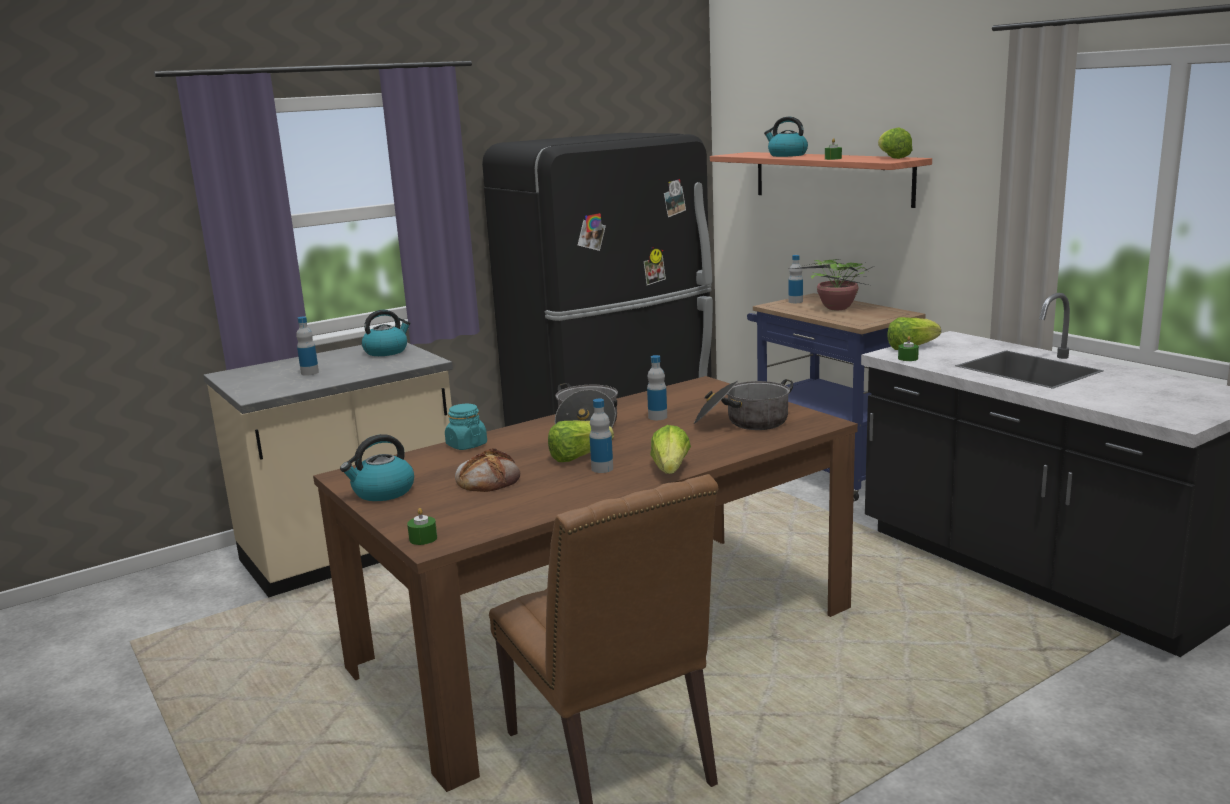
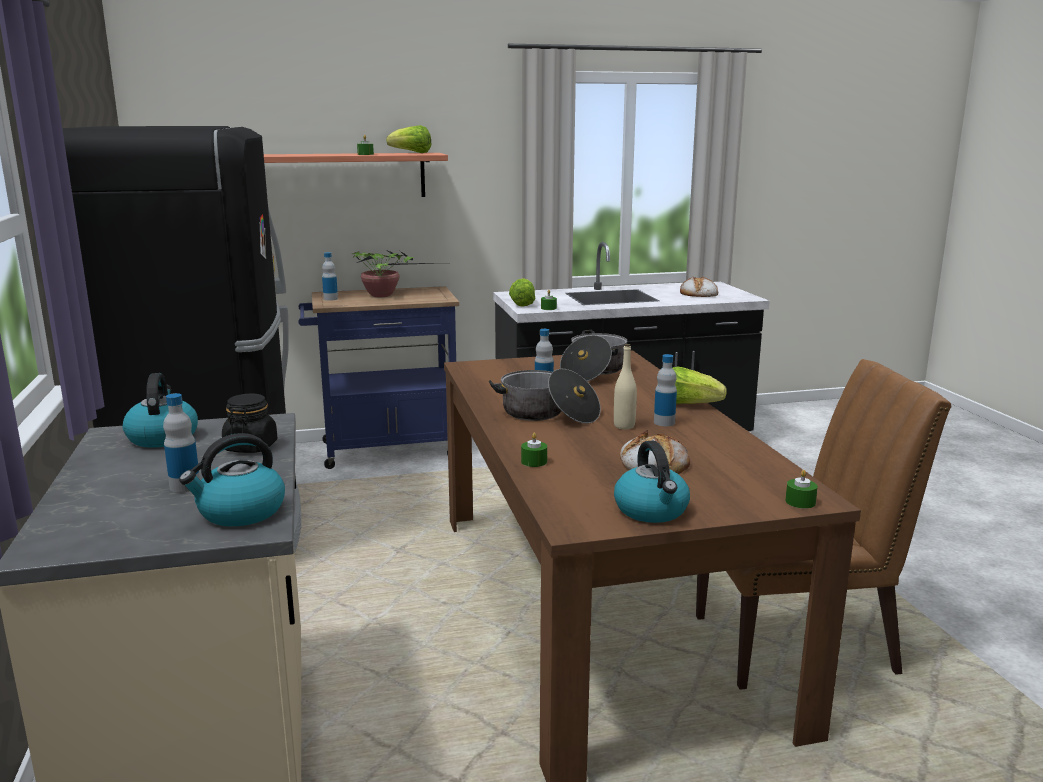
camera: 70 degrees left, 0 degrees up
(378, 368) = (251, 447): none -> black jar
(466, 445) = (534, 461): turquoise jar -> green candle
(578, 457) = (624, 426): lettuce -> beige bottle
(786, 155) = (284, 154): kettle -> kettle (240, 512)
(1146, 397) = (698, 293): none -> bread

